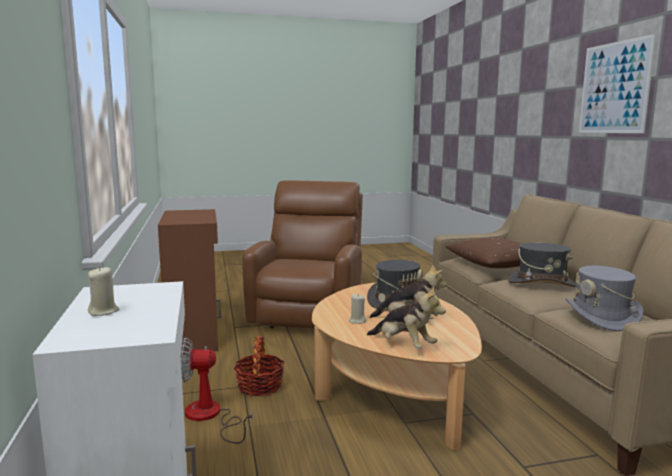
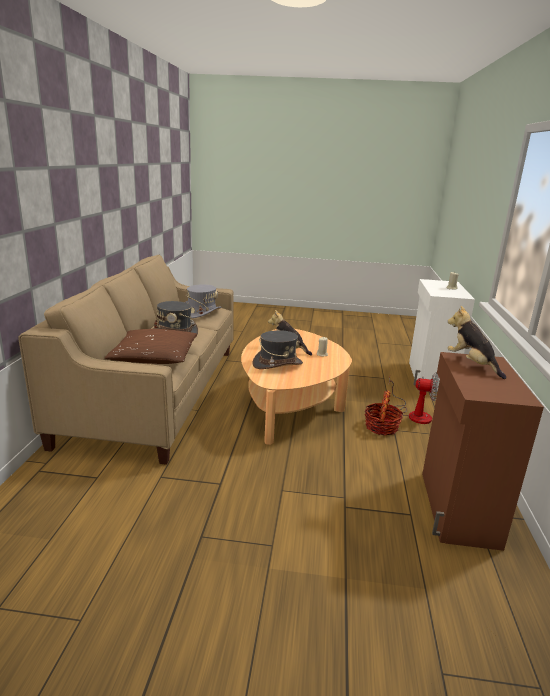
camera: 160 degrees left, 10 degrees up
(308, 314) = (306, 520): brown armchair -> none
(404, 345) = (309, 337): plush toy -> plush toy (471, 364)
(614, 88) = (55, 173): picture -> none

